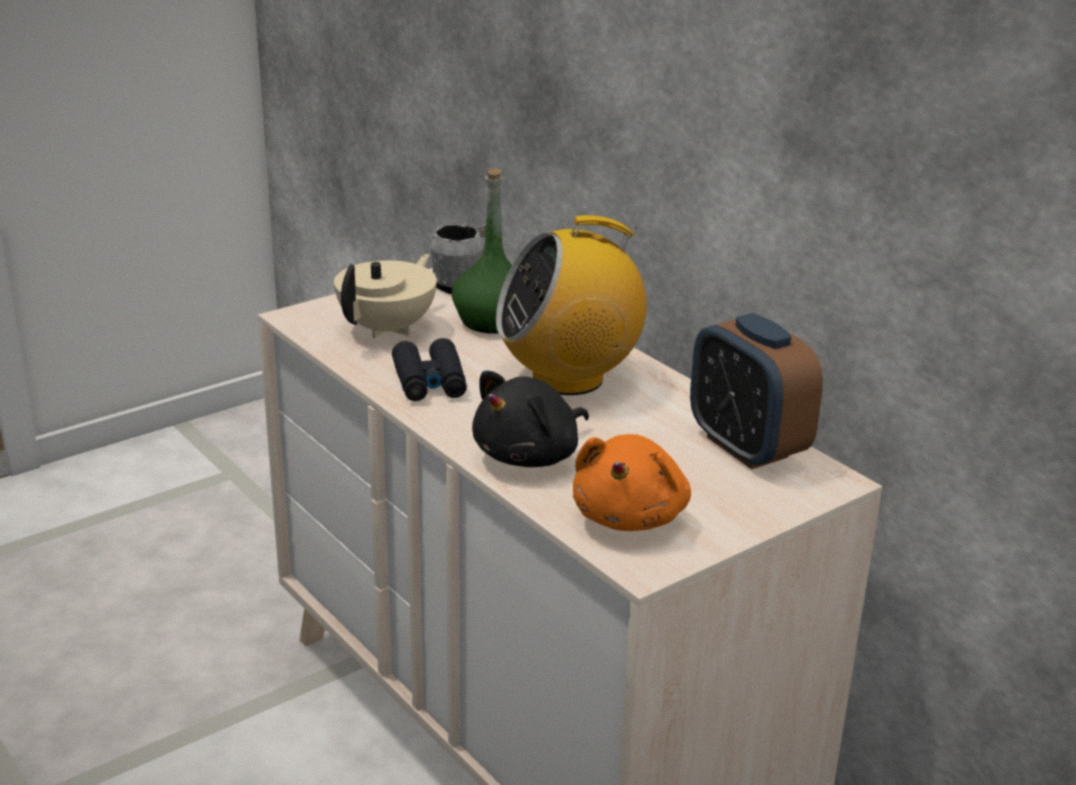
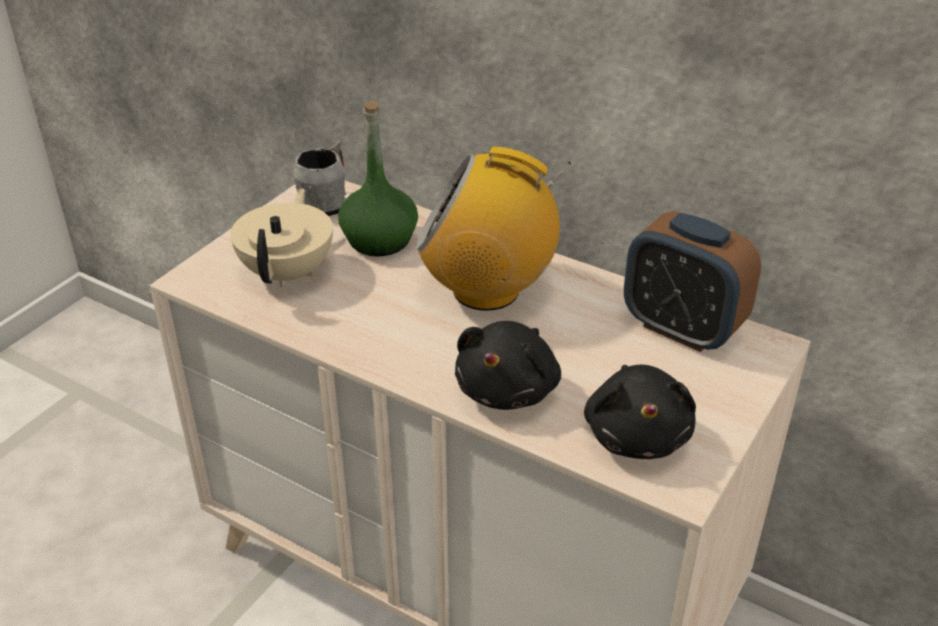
camera: 20 degrees left, 10 degrees up
(429, 382) = (366, 326): black binoculars -> none
(569, 378) = (487, 290): radio -> radio turned 45 degrees clockwise
(631, 516) = (637, 434): orange plush toy -> black plush toy

